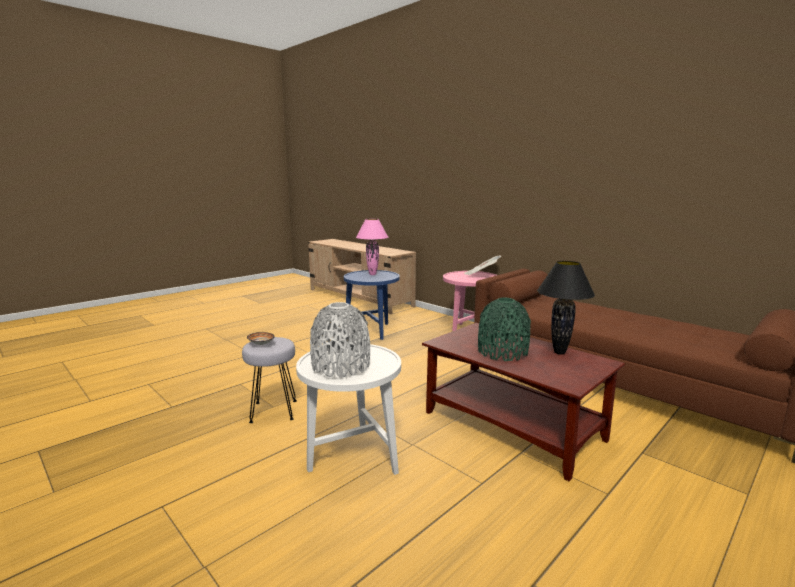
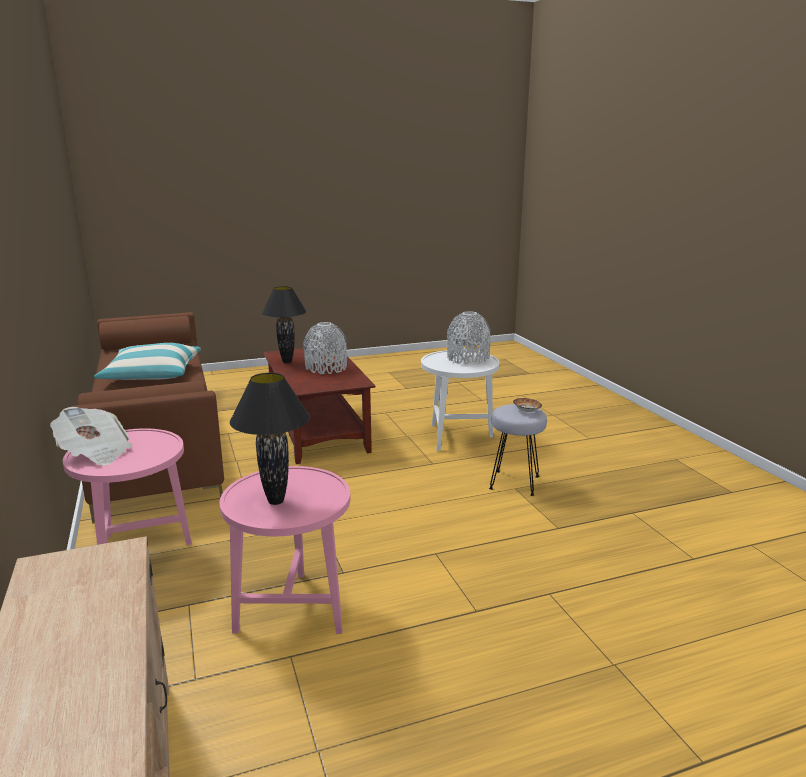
camera: 155 degrees left, 5 degrees up
(372, 331) = (293, 608): blue side table -> pink side table
(373, 274) = (275, 501): pink table lamp -> black table lamp
(502, 352) = (326, 368): green vase -> grey vase
(625, 321) = (152, 374): none -> pillow

